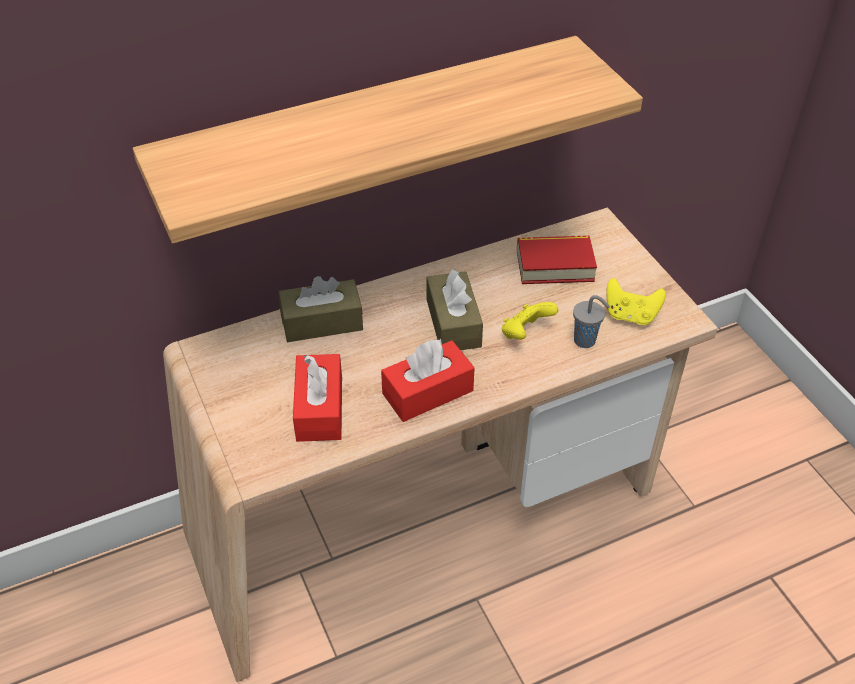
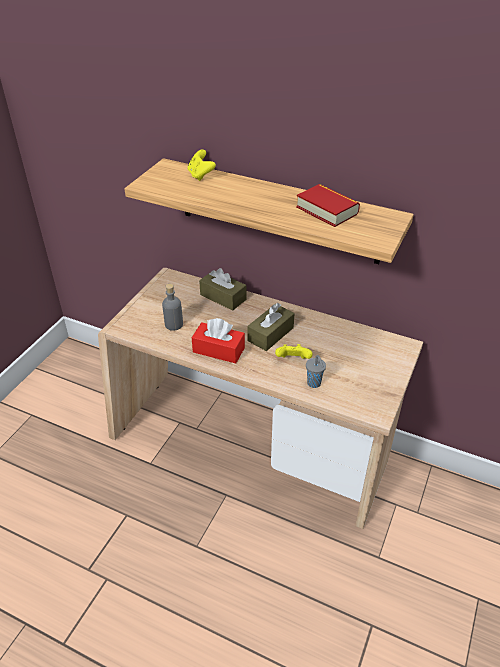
camera: 50 degrees right, 5 degrees down
(319, 408) = (174, 324): red tissue box -> grey bottle
(554, 265) = (353, 345): book -> book (327, 210)
(630, 315) = (353, 391): yellow game controller -> yellow game controller (200, 175)

